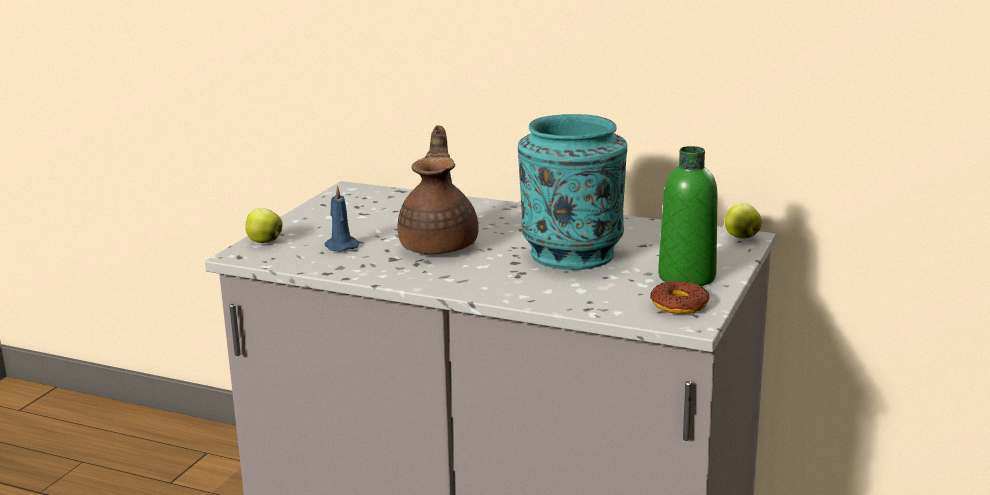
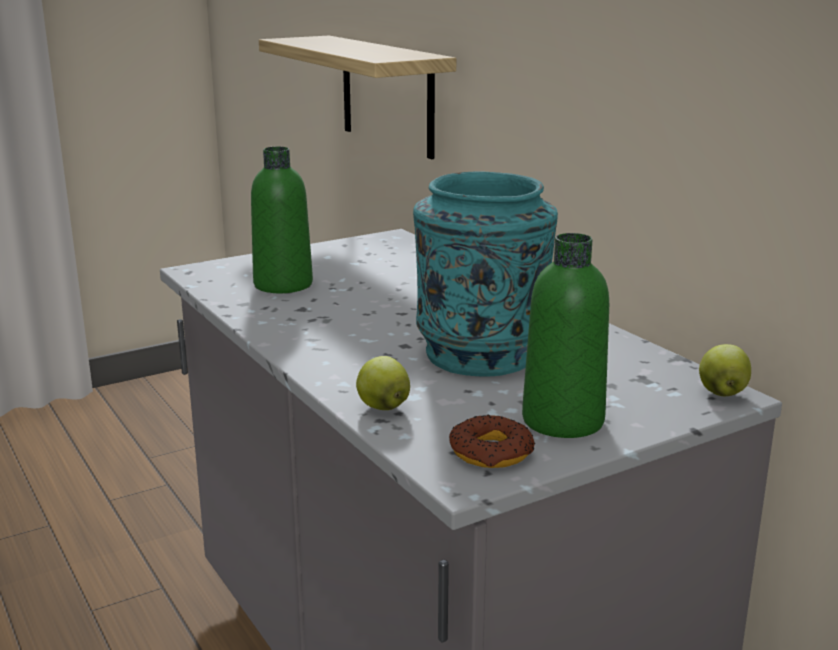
camera: 35 degrees right, 0 degrees up
(264, 241) = (233, 264): apple -> apple (383, 407)
(299, 62) = (387, 95): none -> shelf
(340, 246) = (283, 285): blue candle -> green bottle
(440, 245) = (369, 307): brown teapot -> none

